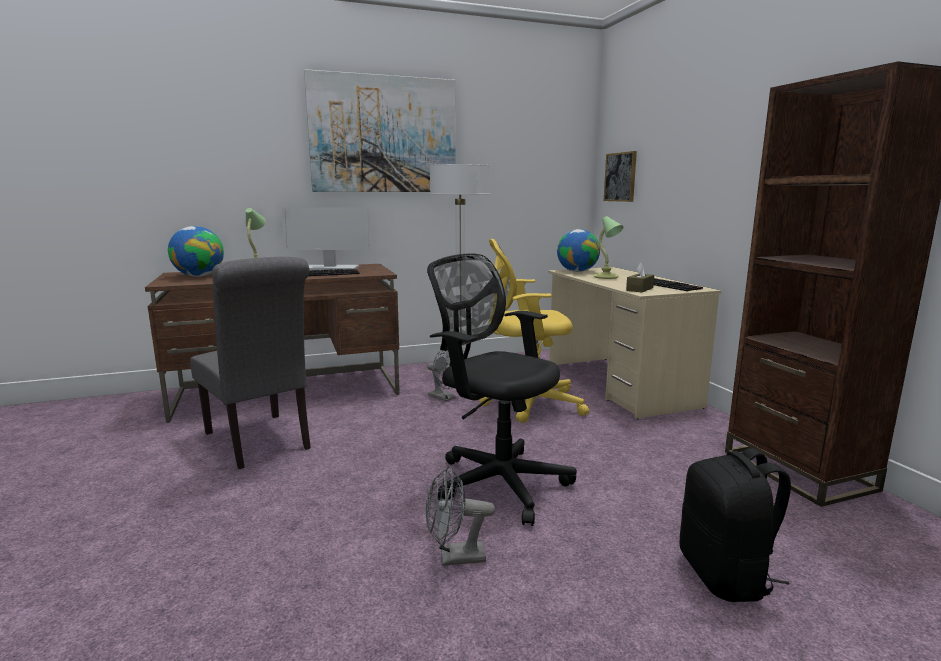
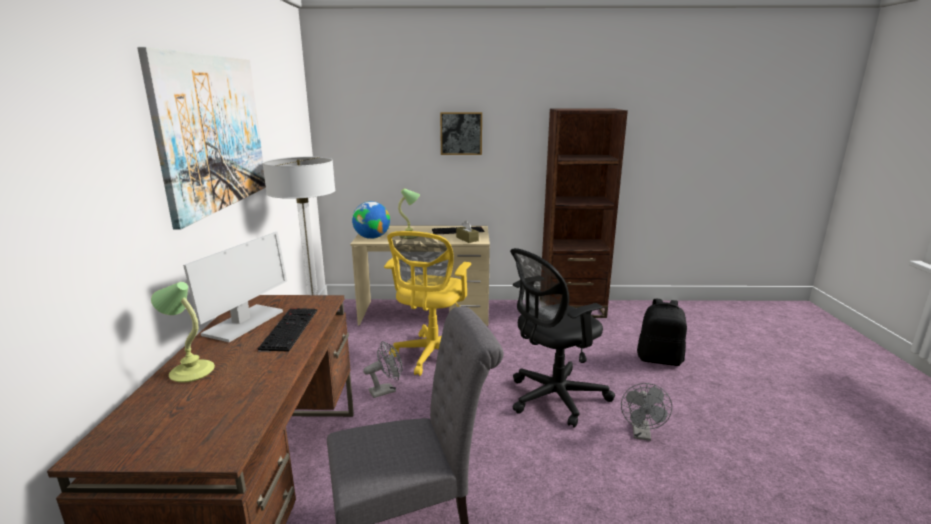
camera: 70 degrees left, 5 degrees up
(199, 276) = (176, 422): globe -> none
(620, 177) = (354, 149): picture -> picture (461, 133)

